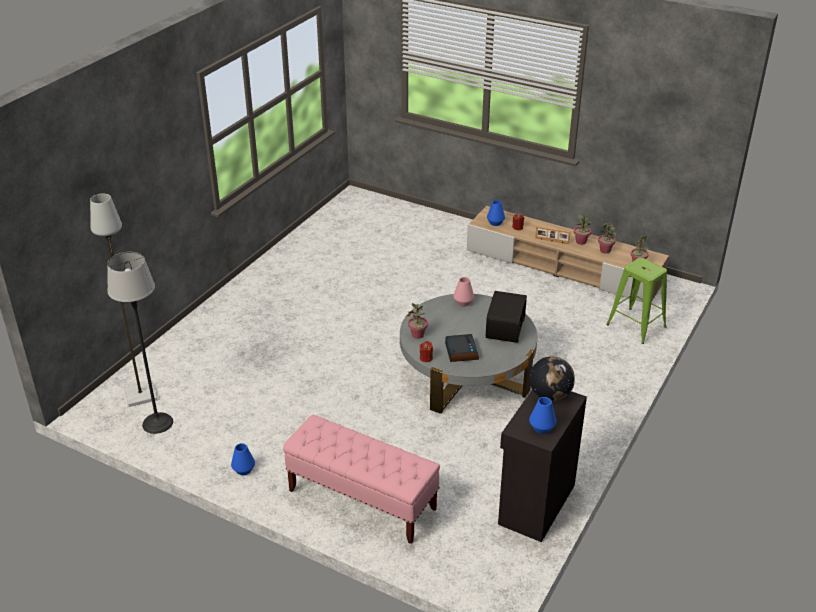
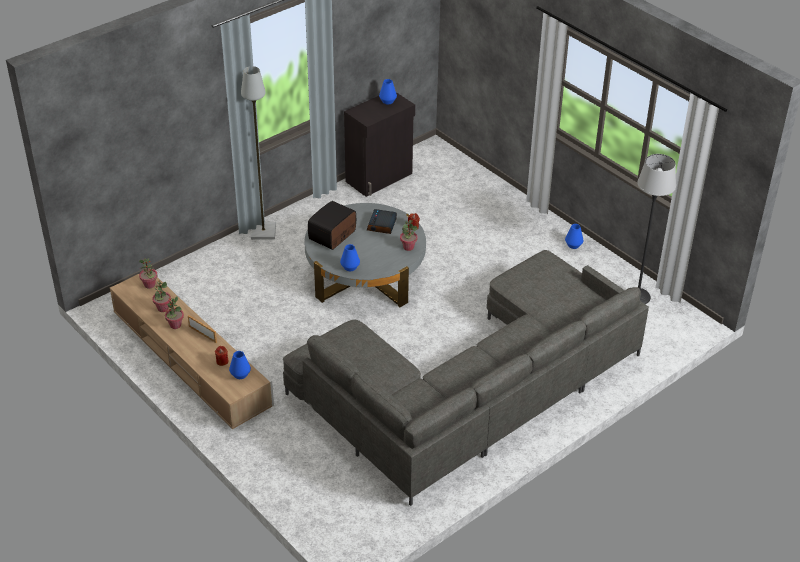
camera: 160 degrees left, 5 degrees up
(141, 395) = (651, 325): grey floor lamp -> grey floor lamp (263, 231)
(308, 298) = (472, 390): none -> grey sofa
(361, 500) = (494, 207): pink bench -> none
(463, 302) = (350, 267): pink vase -> blue vase
(550, 395) = (367, 116): globe -> none
(636, 326) = (186, 278): green stool -> none

